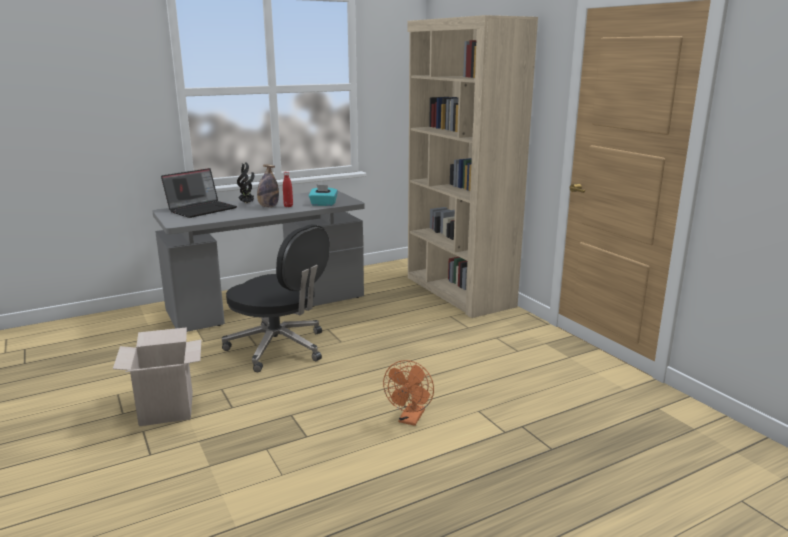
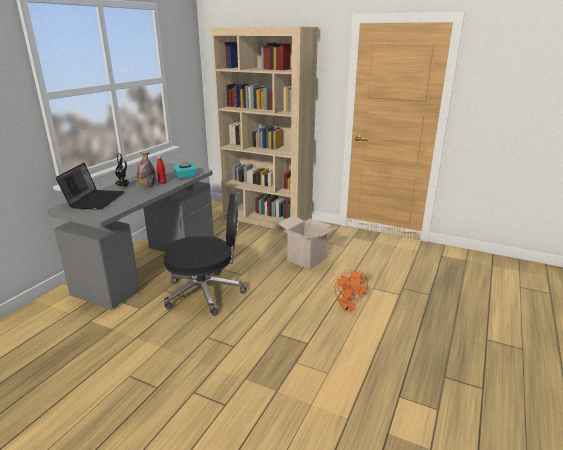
camera: 35 degrees left, 5 degrees up
(167, 409) = (188, 368): cardboard box -> cardboard box (306, 259)

